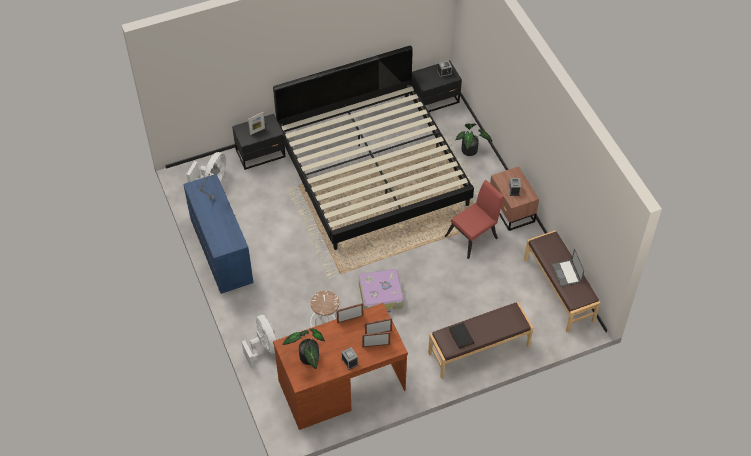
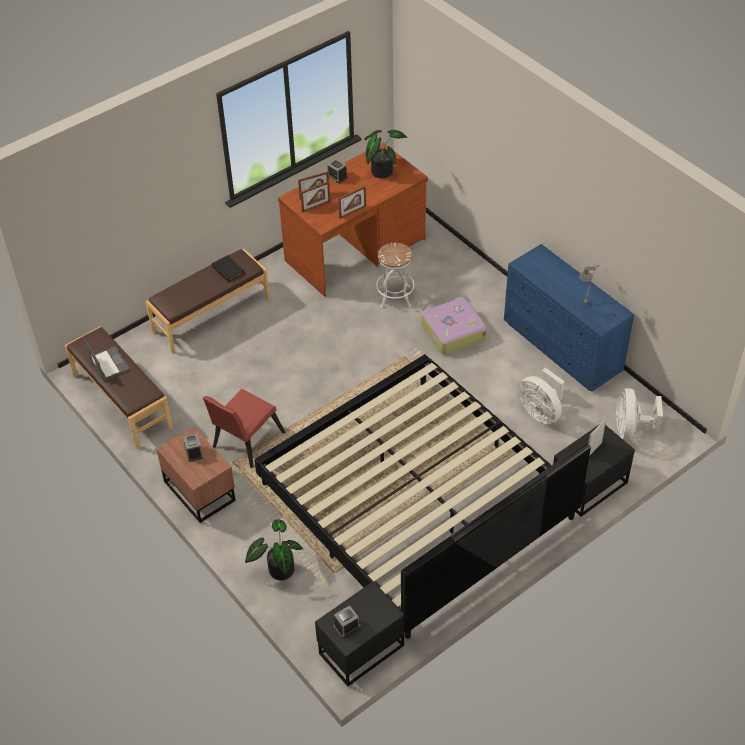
camera: 165 degrees right, 5 degrees down
(264, 348) = (456, 264): white fan -> white fan (540, 412)
(381, 295) = (344, 344): suitcase -> suitcase (452, 331)

